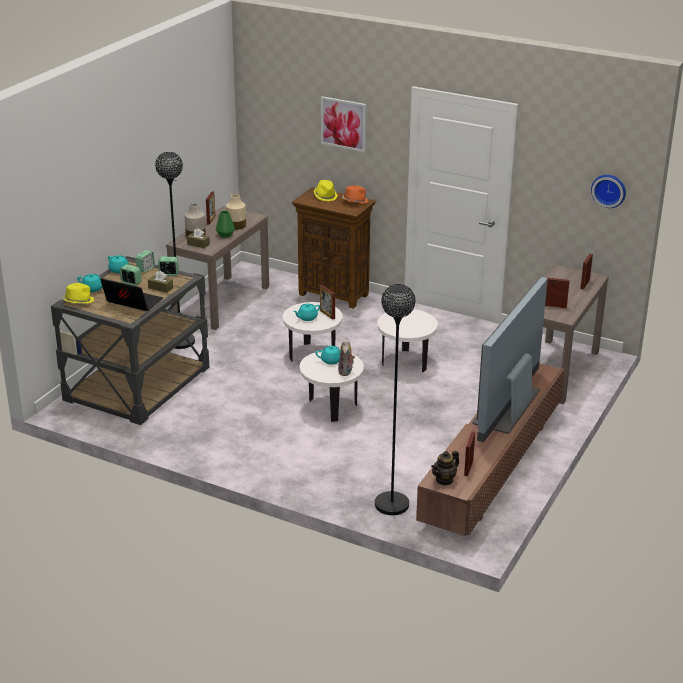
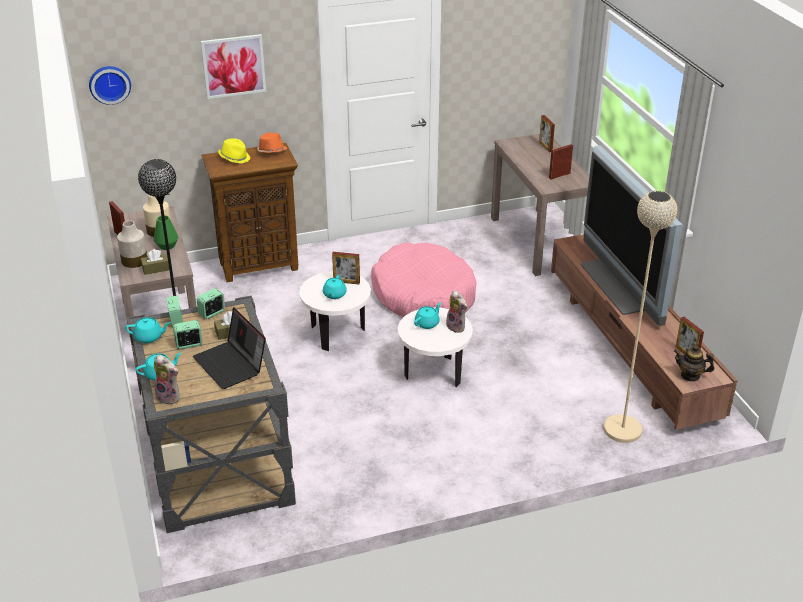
camera: 45 degrees left, 5 degrees up
(78, 301) = (170, 397): yellow hat -> plush toy
(132, 302) = (231, 365): laptop -> laptop turned 105 degrees counterclockwise
(391, 504) = (622, 429): black floor lamp -> beige floor lamp
(406, 362) = (424, 296): white side table -> pink dog bed
(444, 480) = (690, 375): teapot -> teapot turned 105 degrees clockwise
(609, 190) = (539, 47): wall clock -> wall clock (109, 84)

